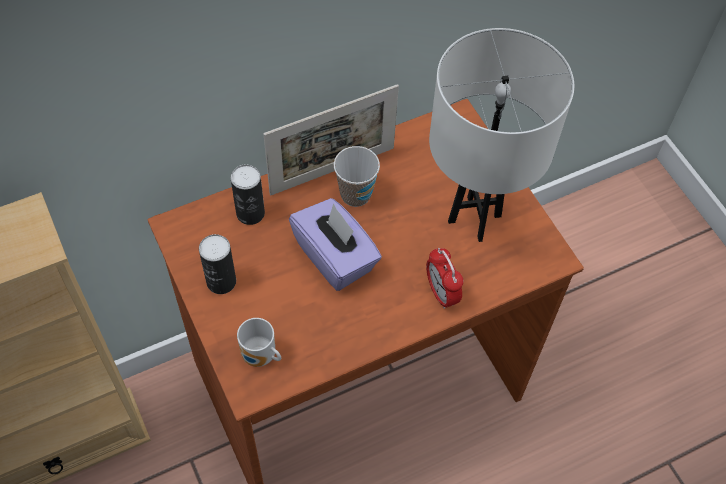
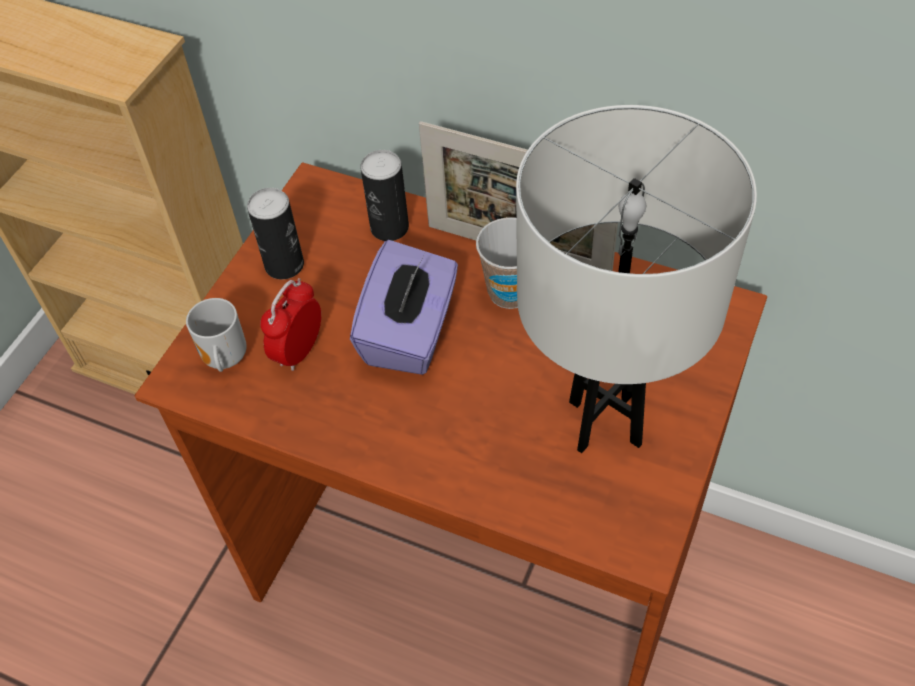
camera: 55 degrees right, 5 degrees down
(441, 293) = (465, 463): alarm clock -> alarm clock (299, 351)

